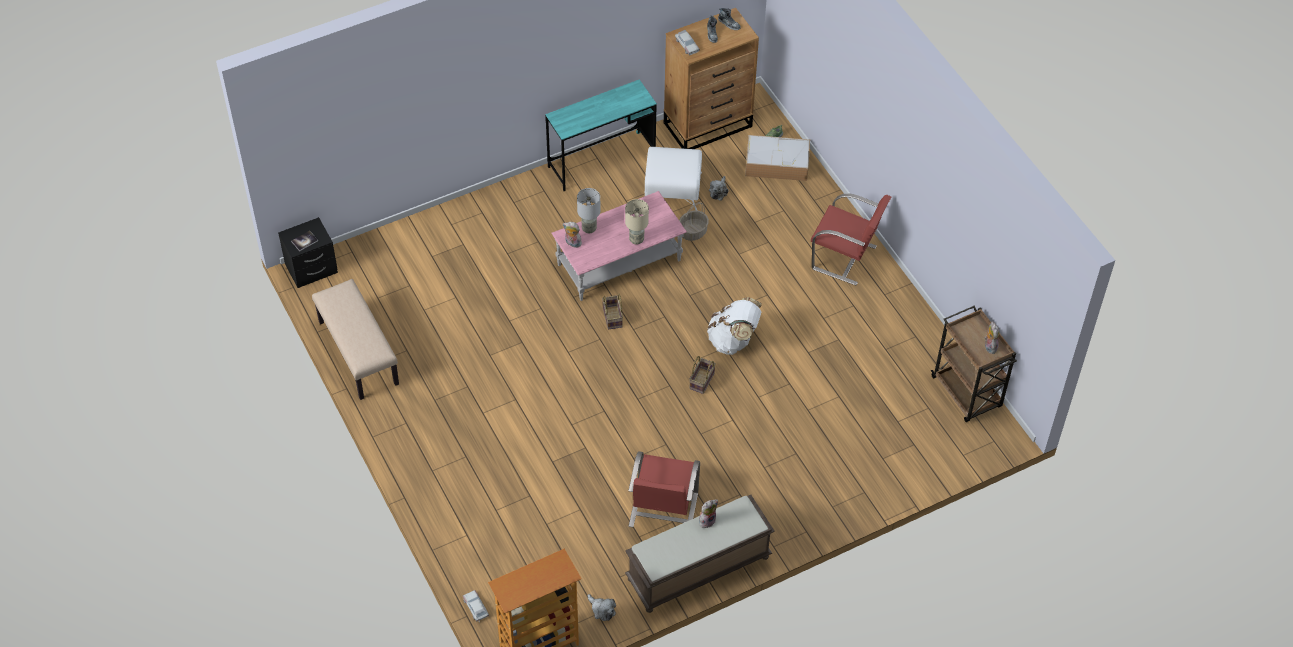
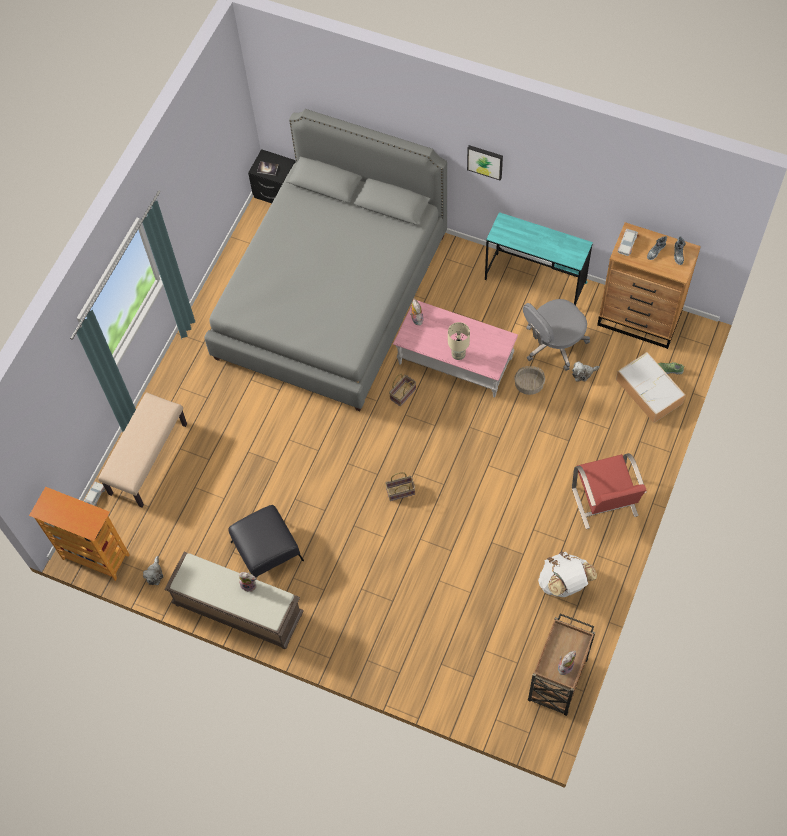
camera: 55 degrees right, 10 degrees up
(357, 353) = (233, 271): beige bench -> beige bench (148, 458)
(463, 301) = (331, 296): none -> grey bed
(523, 65) = (485, 161): none -> picture
(589, 229) = (439, 319): grey table lamp -> none
(662, 510) = (267, 550): red chair -> black ottoman
(672, 190) = (553, 344): white ottoman -> grey office chair
(733, 340) = (455, 485): white backpack -> white backpack (564, 583)

